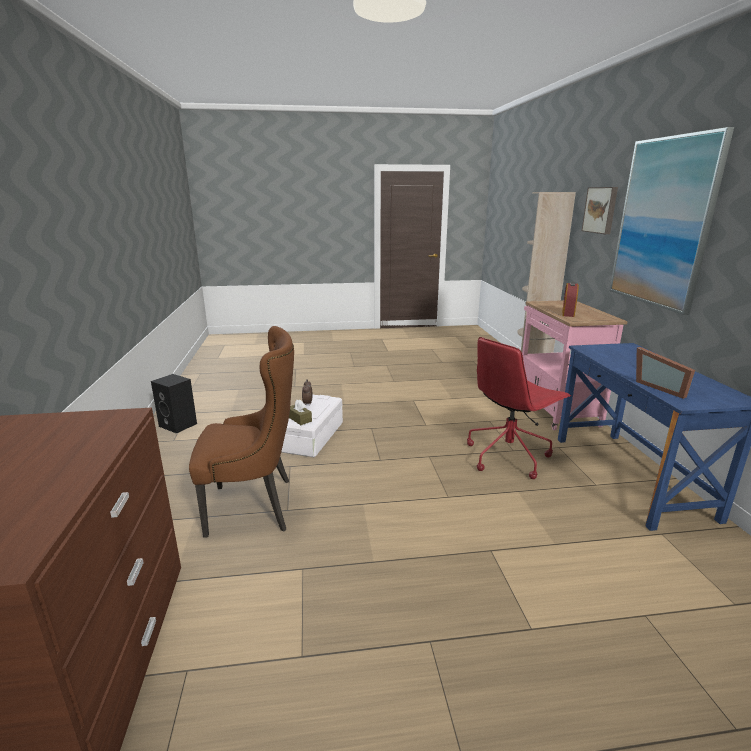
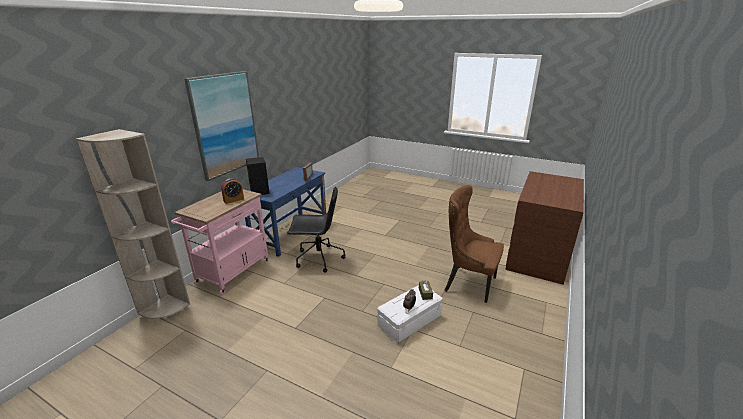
camera: 145 degrees left, 5 degrees up
(179, 425) = (522, 395): black speaker -> black speaker (259, 191)
(510, 456) = (317, 259): red office chair -> black office chair
(601, 210) = (163, 134): picture -> none

